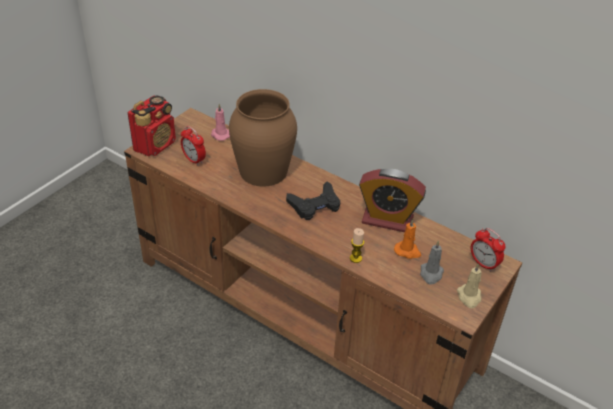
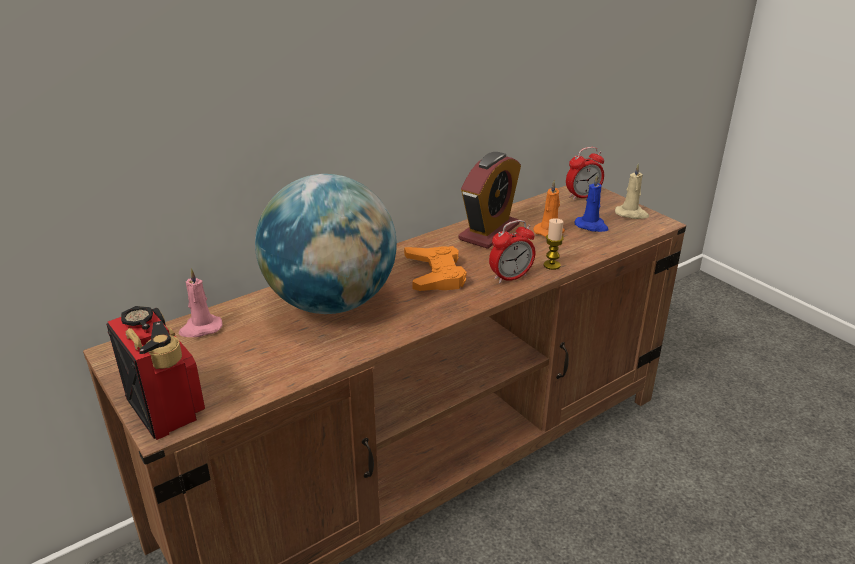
camera: 70 degrees left, 10 degrees down
(194, 160) = (249, 367): alarm clock -> alarm clock (510, 277)
(263, 171) = (331, 303): brown vase -> globe
(315, 205) = (435, 274): black game controller -> orange game controller
(431, 274) = (591, 226): grey candle -> blue candle

